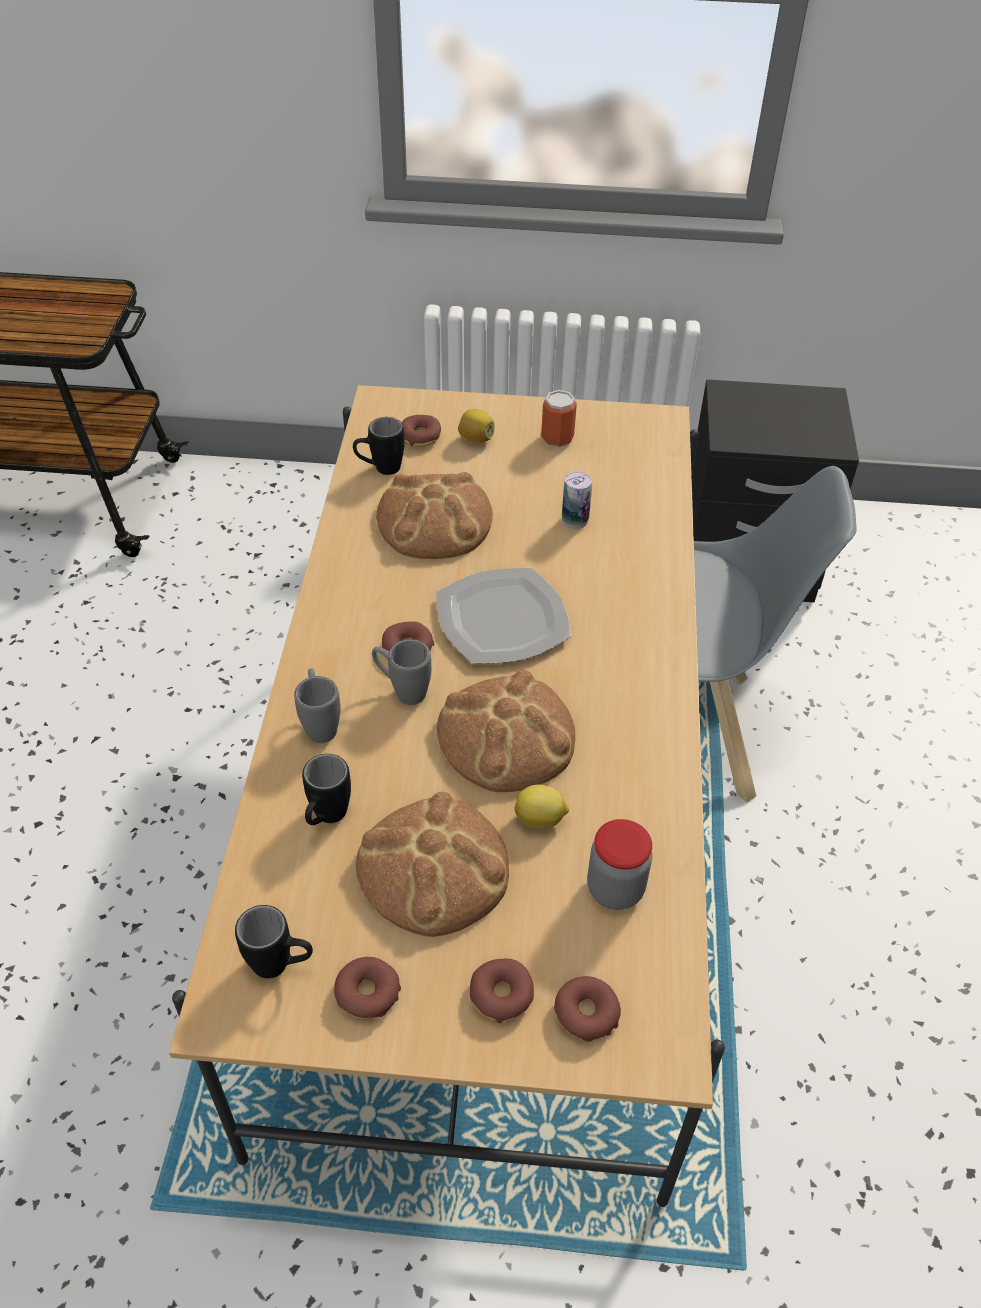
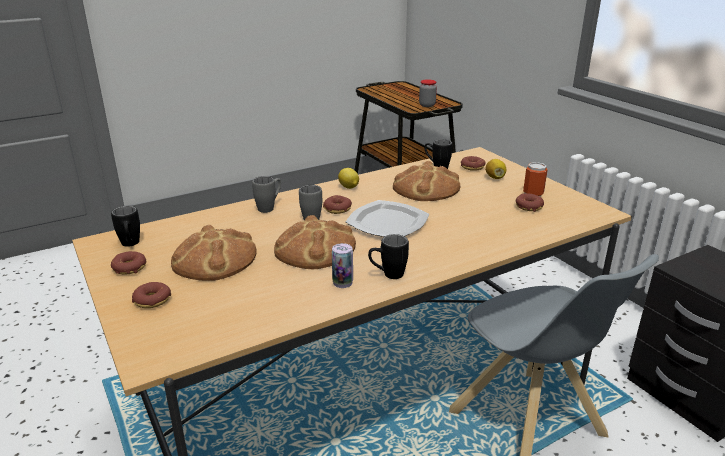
camera: 55 degrees right, 20 degrees down
(326, 819) = (218, 227): black mug -> black mug (387, 275)
(540, 819) = (271, 274): lemon -> lemon (349, 187)
(575, 520) = (484, 216): can -> can (342, 282)
(586, 1013) = (158, 328): donut -> donut (528, 207)
(615, 889) = (247, 309): jar -> jar (427, 105)

